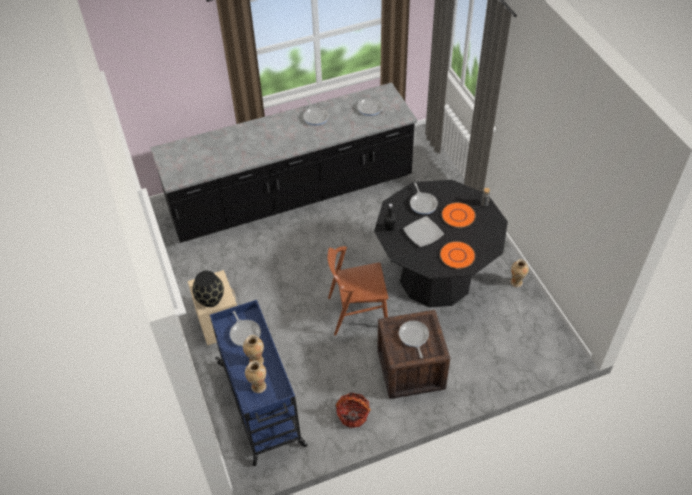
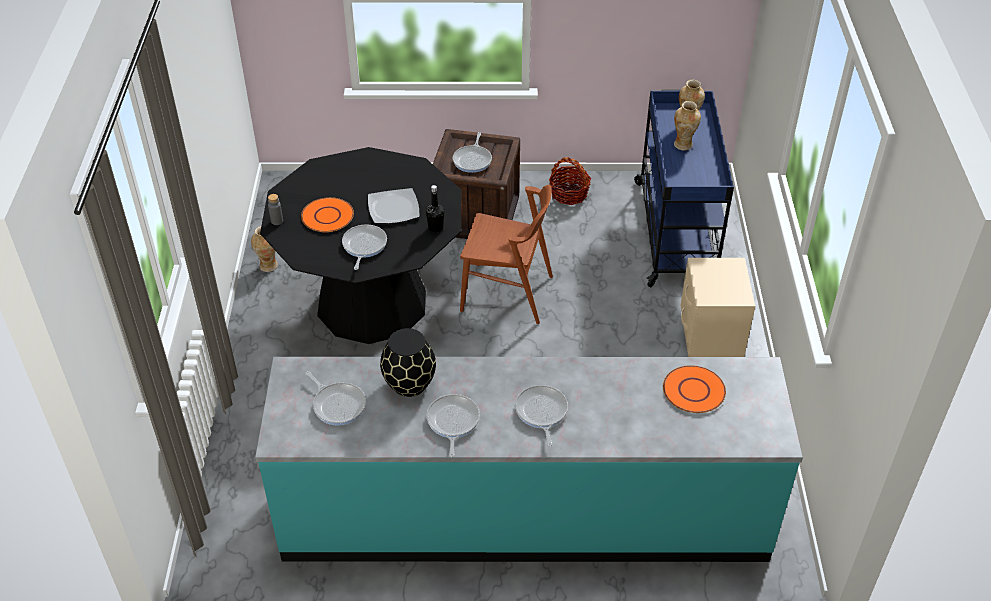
camera: 160 degrees left, 5 degrees down
(210, 299) = (724, 272): black vase -> black vase (410, 384)
(245, 333) = (689, 174): frying pan -> frying pan (541, 412)
(291, 196) = (524, 512): black counter -> turquoise counter
(457, 256) = (370, 170): orange plate -> orange plate (694, 390)

